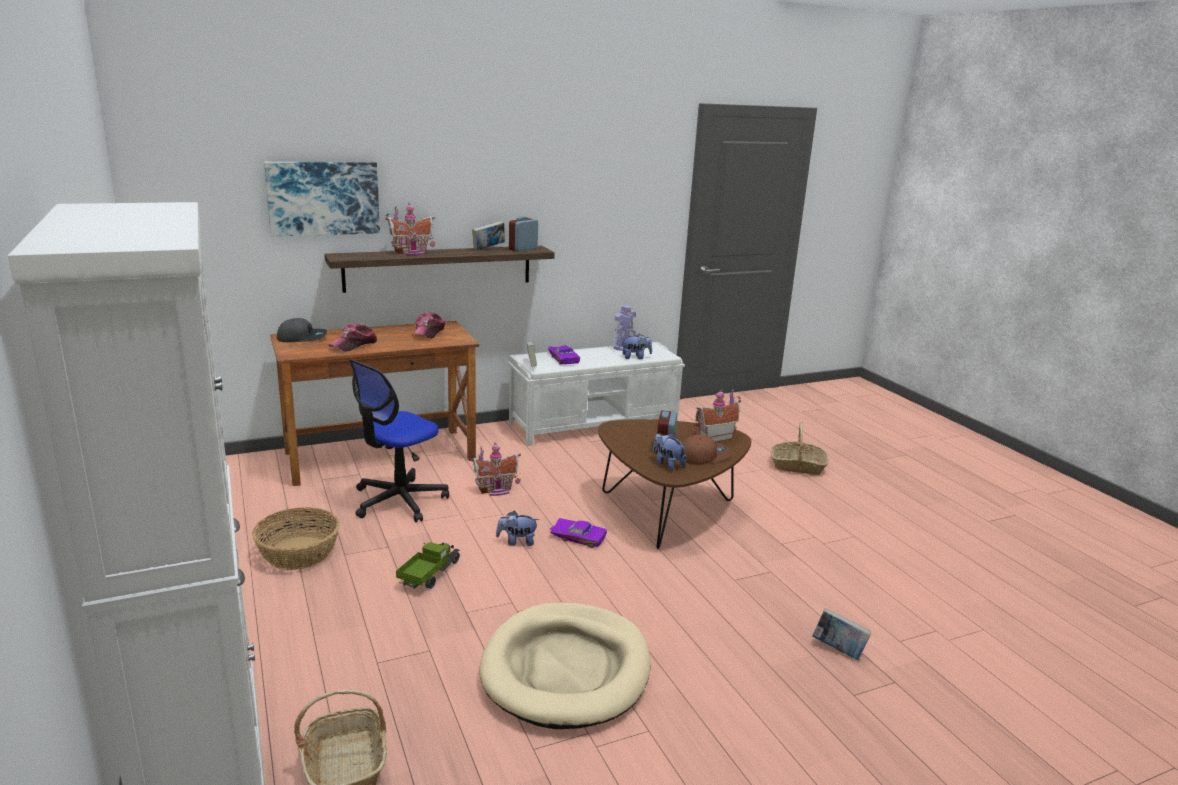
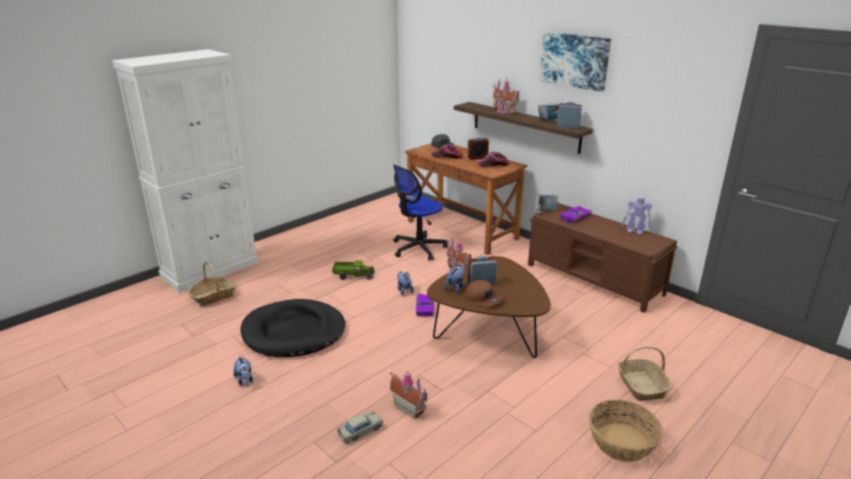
camera: 70 degrees right, 5 degrees up
(299, 553) = (350, 242): basket -> basket (621, 442)
(323, 198) = (471, 68): picture -> picture (574, 60)
(389, 333) = (477, 158): none -> alarm clock
(399, 500) = (418, 248): office chair -> office chair turned 60 degrees counterclockwise
(566, 669) = (294, 332): beige dog bed -> black dog bed
(595, 424) = (594, 279): white bench -> brown bench
(635, 357) = (620, 239): plush toy -> plush toy (245, 381)
(713, 437) = (522, 297): toy house -> toy house (410, 407)
(838, 650) = (360, 431): book -> beige toy car

